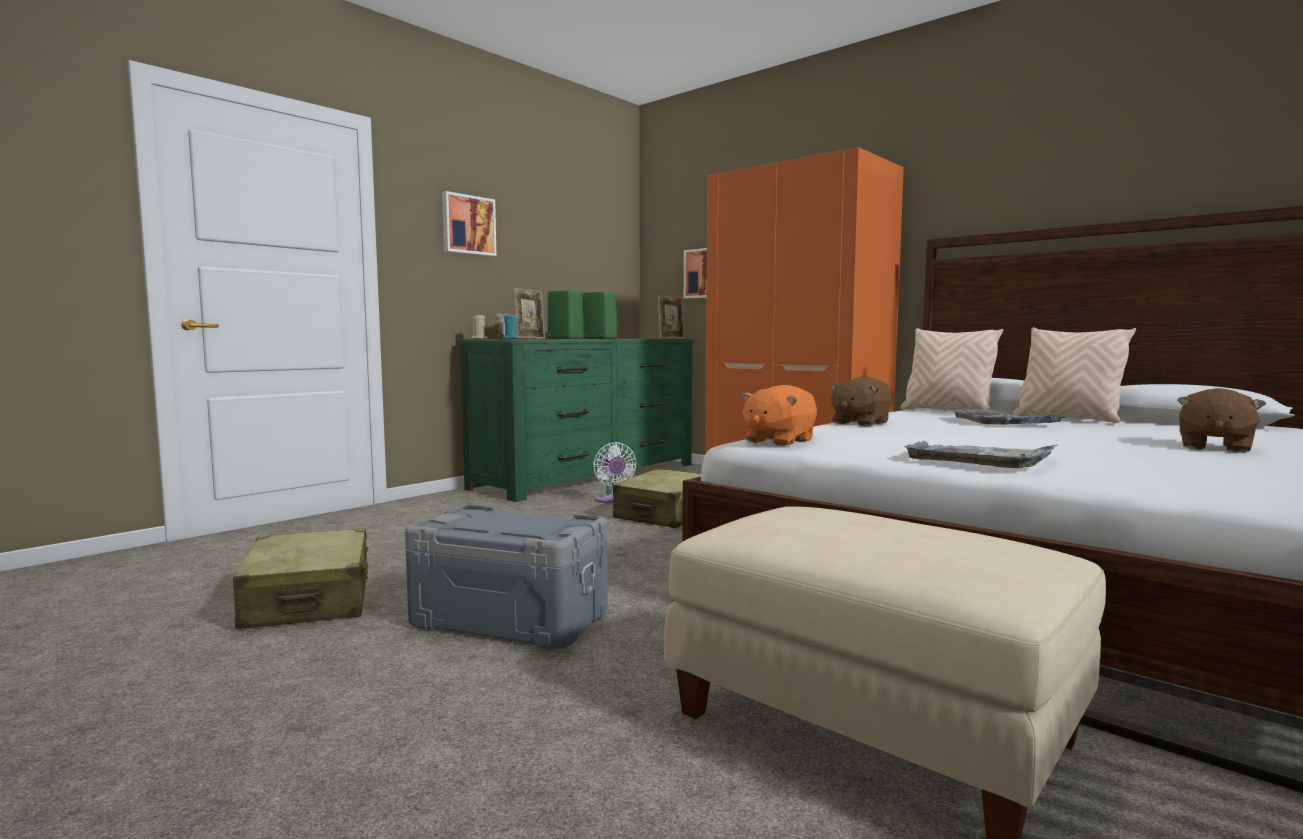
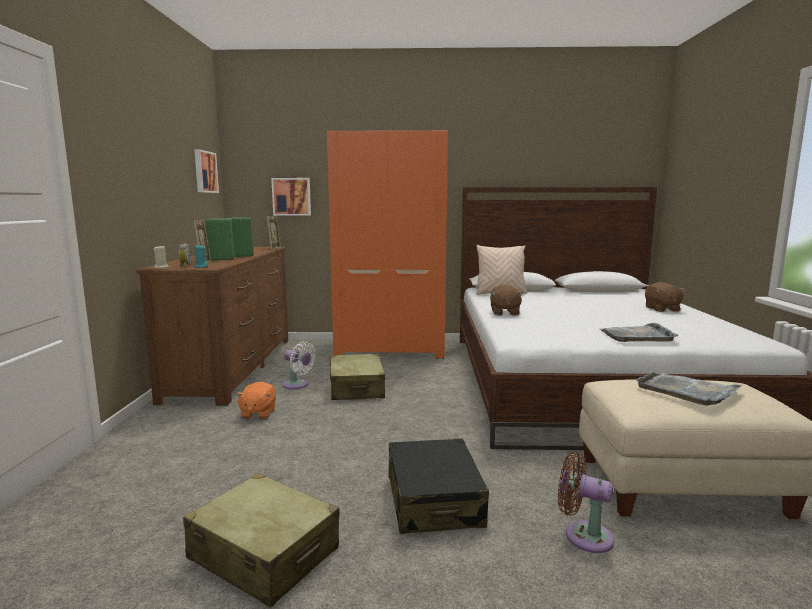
camera: 40 degrees left, 5 degrees up
(468, 225) = (129, 159): picture -> picture (204, 172)
(511, 618) = (434, 501): grey storage box -> black suitcase
(586, 706) = (583, 535): none -> brown fan
(588, 476) = (233, 367): green dresser -> brown dresser
(778, 441) = (528, 338): orange plush toy -> orange plush toy (258, 413)
(1002, 421) = (553, 301): grey tray -> grey tray (687, 390)
(1067, 419) = (562, 294): beige pillow -> none

